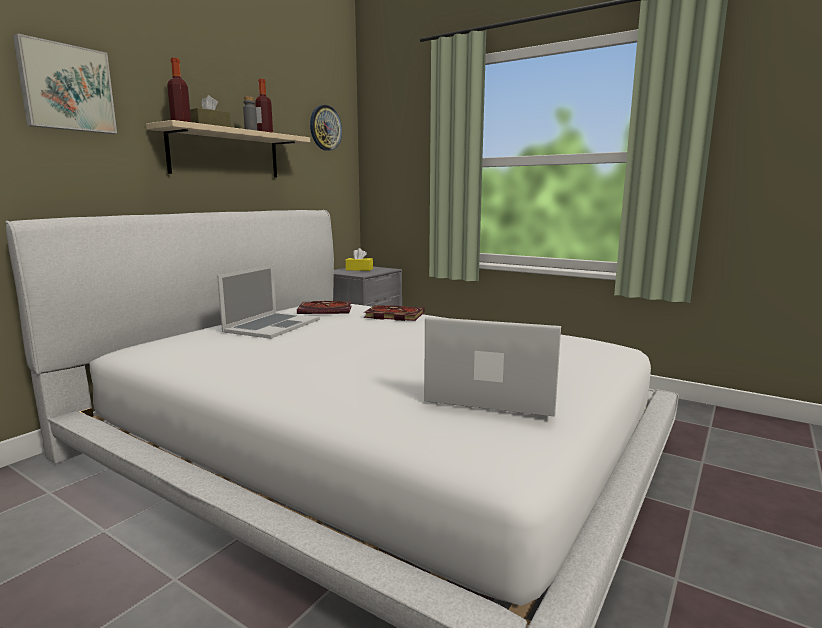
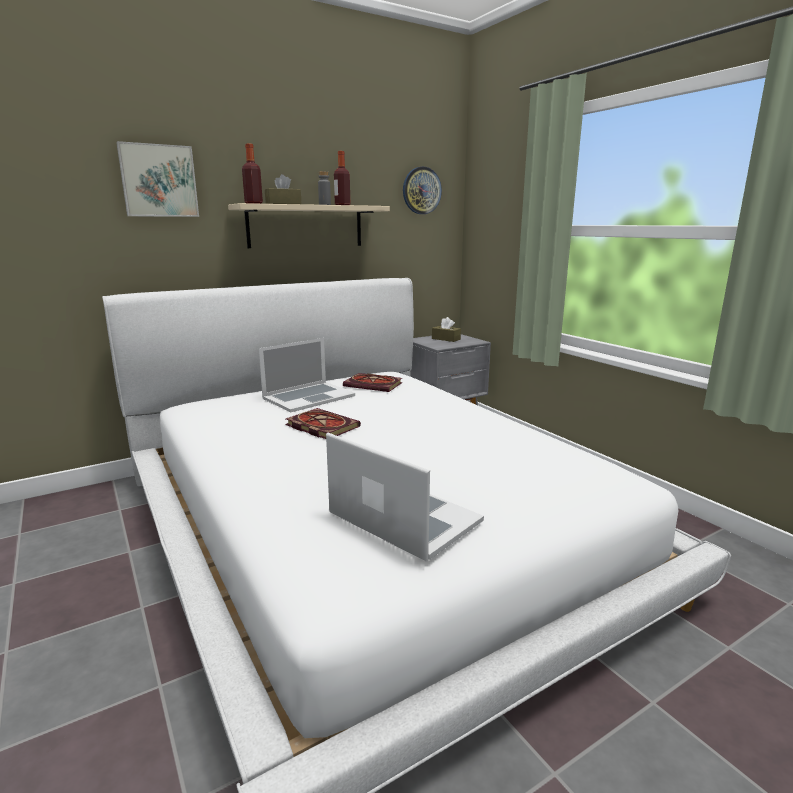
camera: 25 degrees right, 5 degrees up
(359, 269) = (446, 339): yellow tissue box -> brown tissue box
(392, 315) = (427, 400): book -> book (320, 426)

